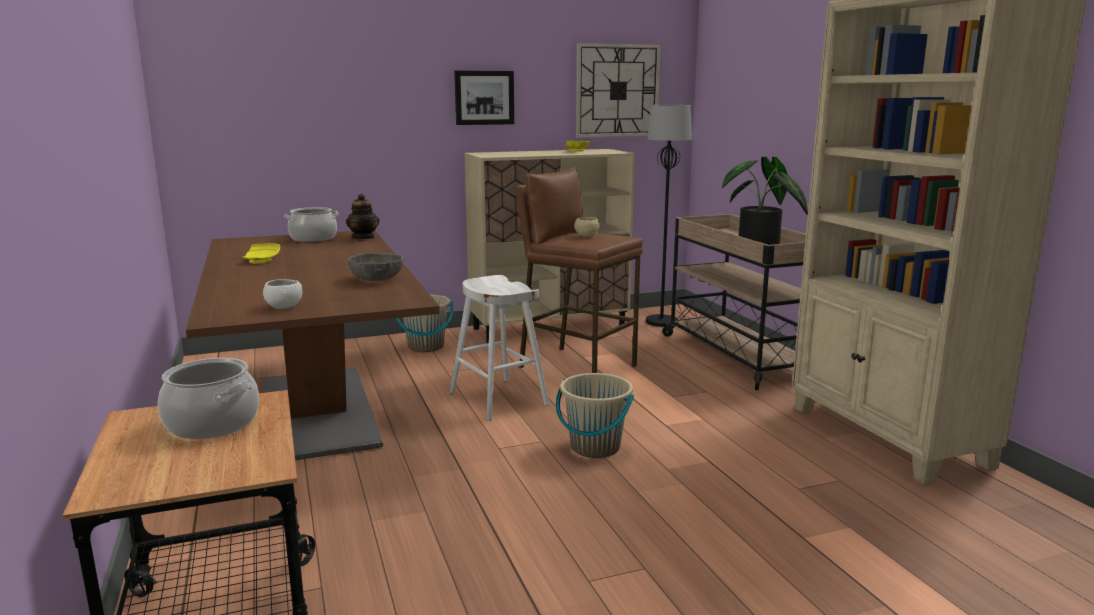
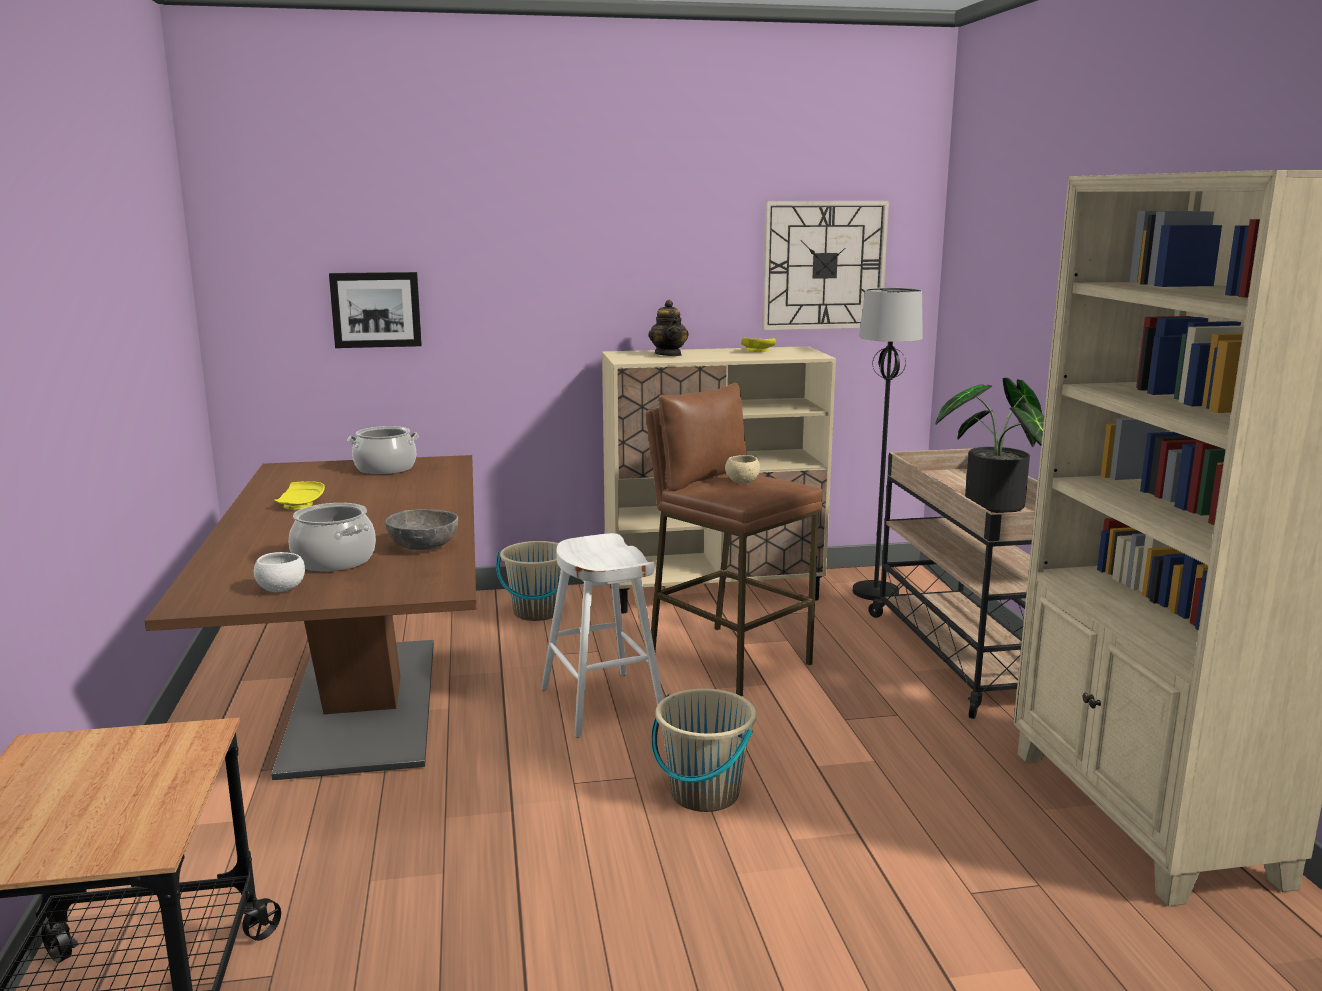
camera: 10 degrees right, 0 degrees up
(211, 424) = (121, 767): cooking pot -> cooking pot (333, 561)
(364, 237) = (450, 469): teapot -> teapot (668, 354)
(484, 97) = (631, 277): picture -> picture (376, 309)

